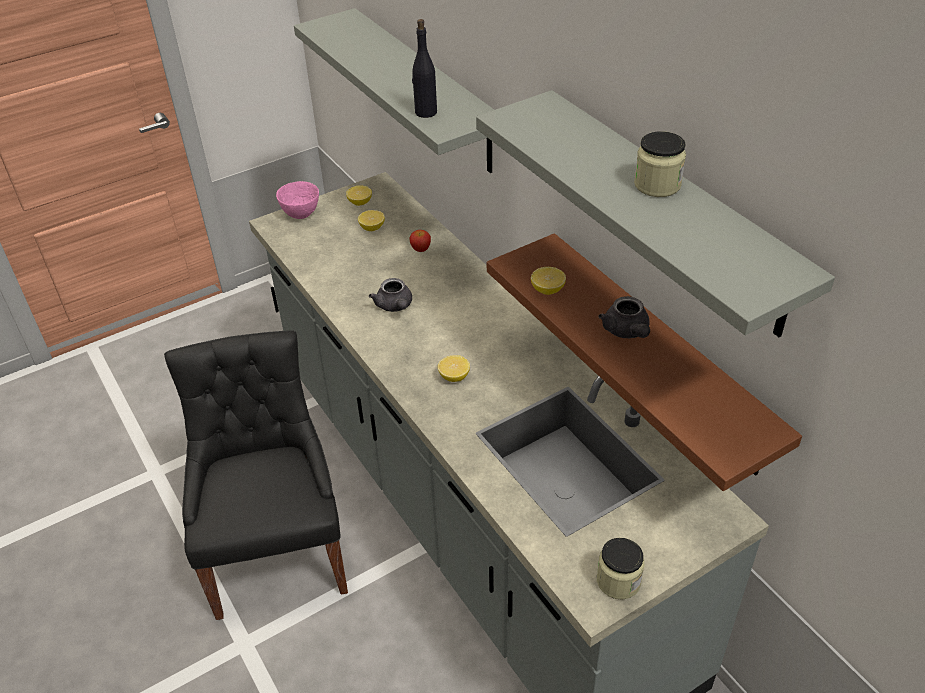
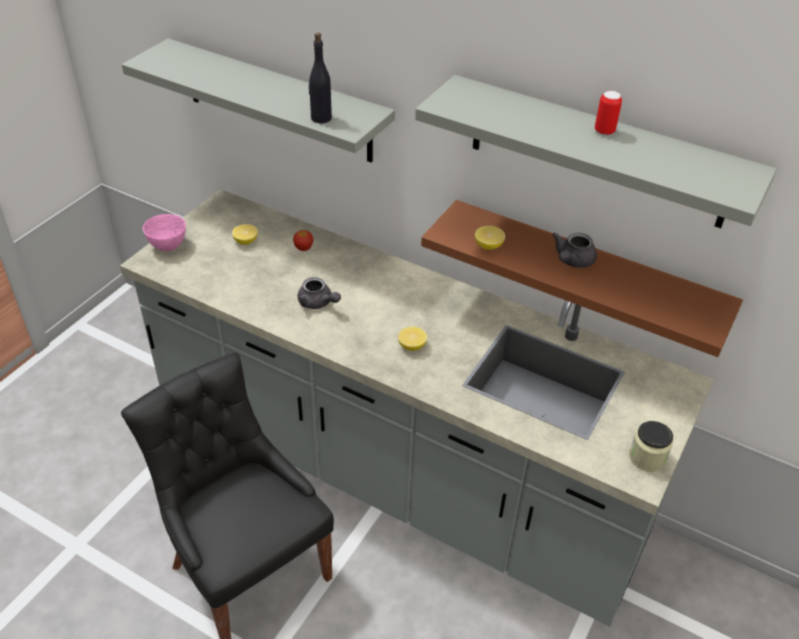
camera: 30 degrees left, 0 degrees up
(360, 203) = (217, 222): lemon -> none
(627, 332) = (572, 261): grey teapot -> grey teapot turned 75 degrees clockwise
(657, 185) = (604, 131): jar -> can

